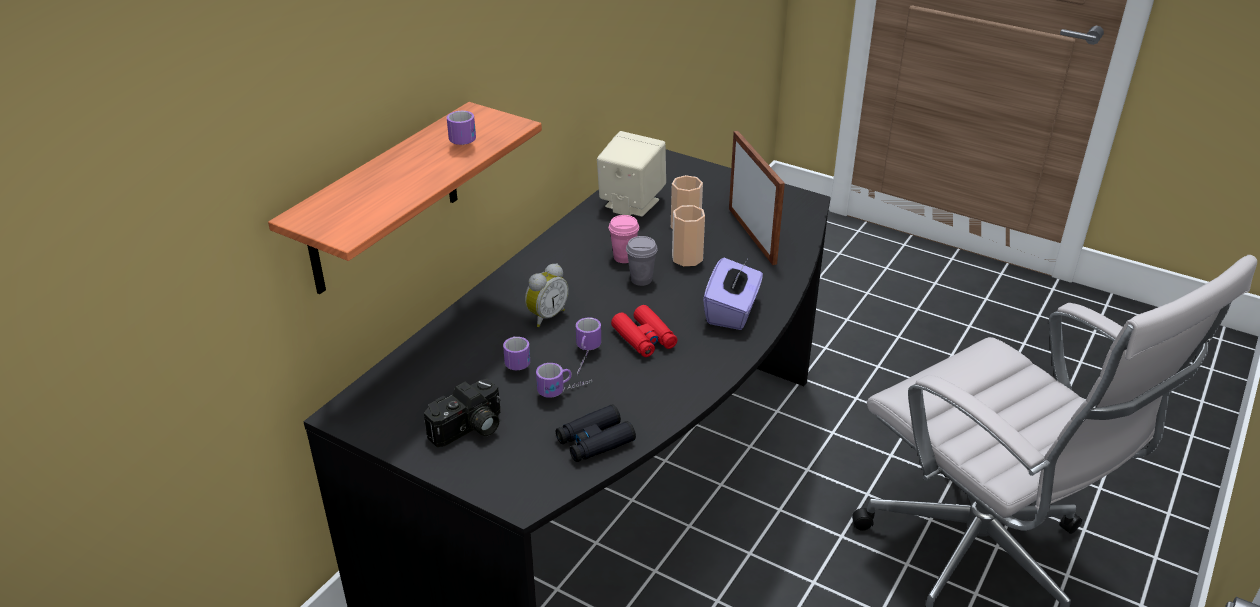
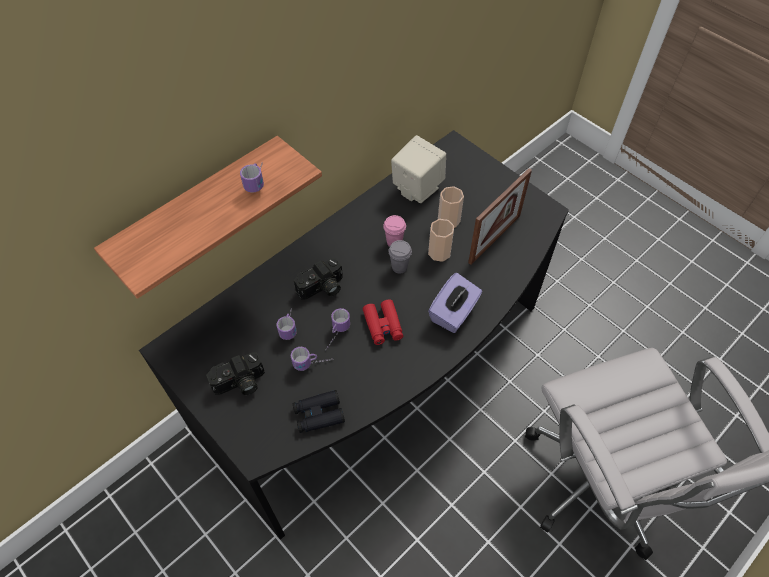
camera: 15 degrees right, 20 degrees up
(546, 316) = (322, 288): alarm clock -> camera
(752, 235) = (494, 239): picture frame -> picture frame turned 45 degrees clockwise

